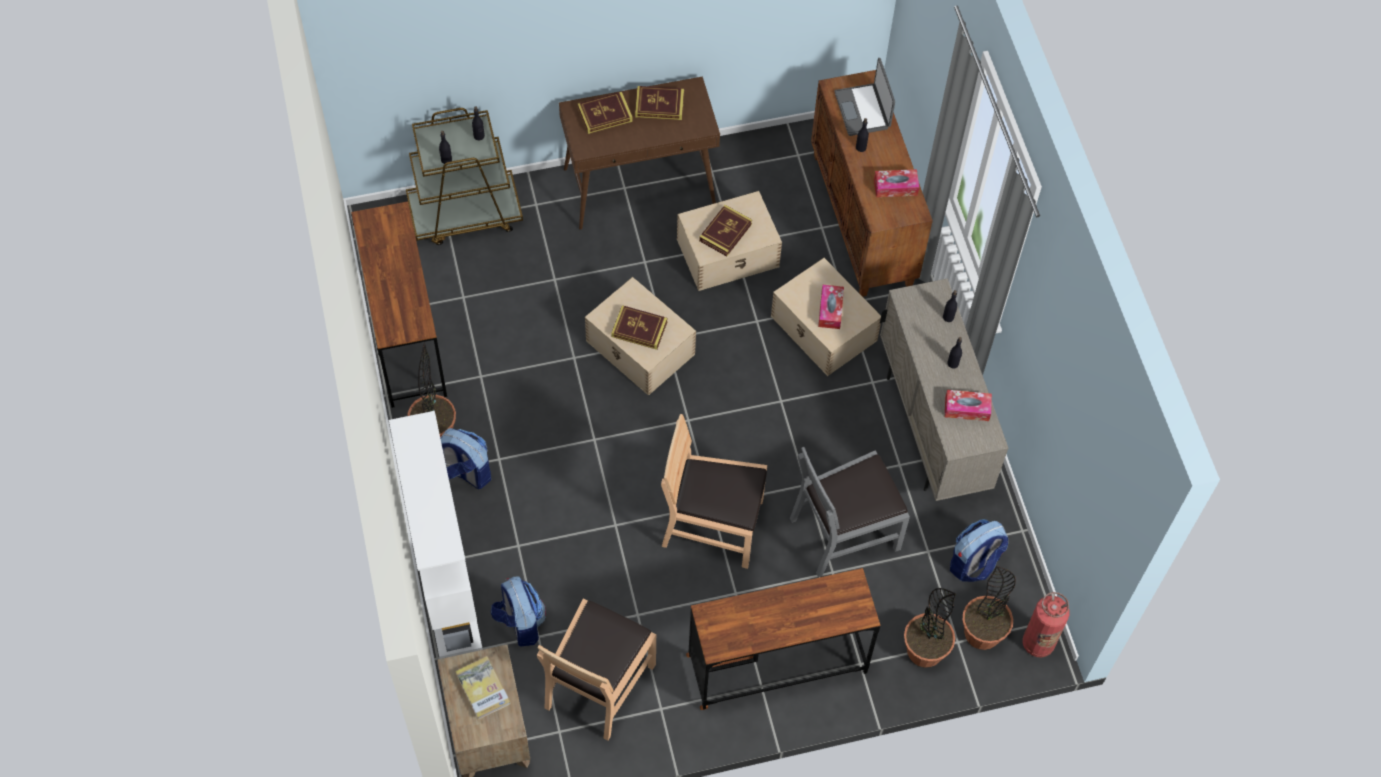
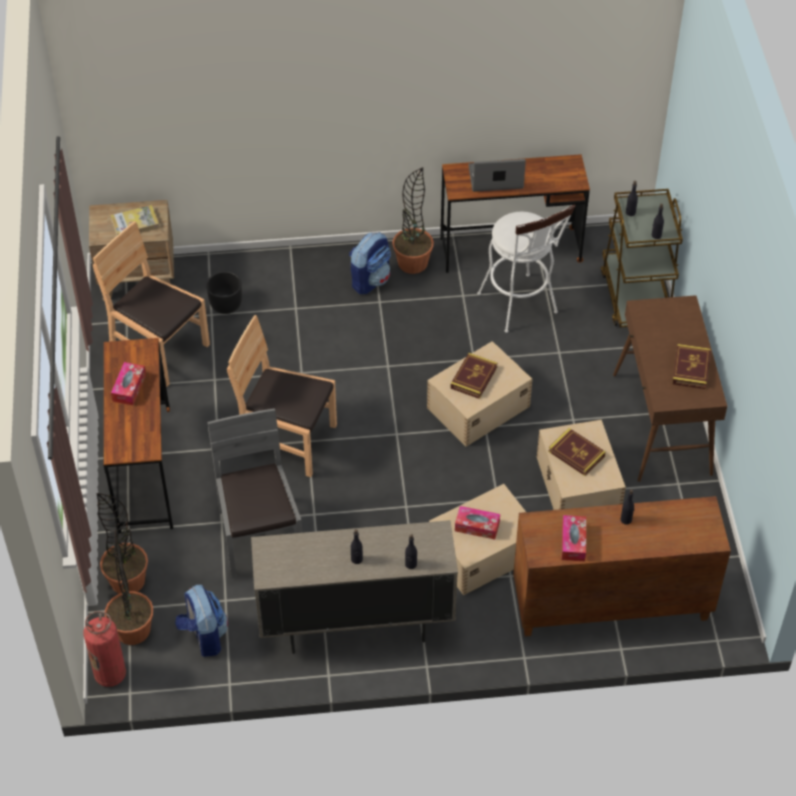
camera: 100 degrees right, 10 degrees down
(451, 609) = (248, 264): white bookcase -> none
(493, 318) = (521, 307): none -> white stool
(520, 622) = (226, 304): backpack -> black planter
(605, 115) = (680, 327): book -> none
(712, 525) = (287, 440): brown chair -> brown chair turned 90 degrees counterclockwise
(863, 110) = (674, 529): laptop -> laptop (495, 179)
(967, 409) = (303, 562): tissue box -> tissue box (129, 388)

